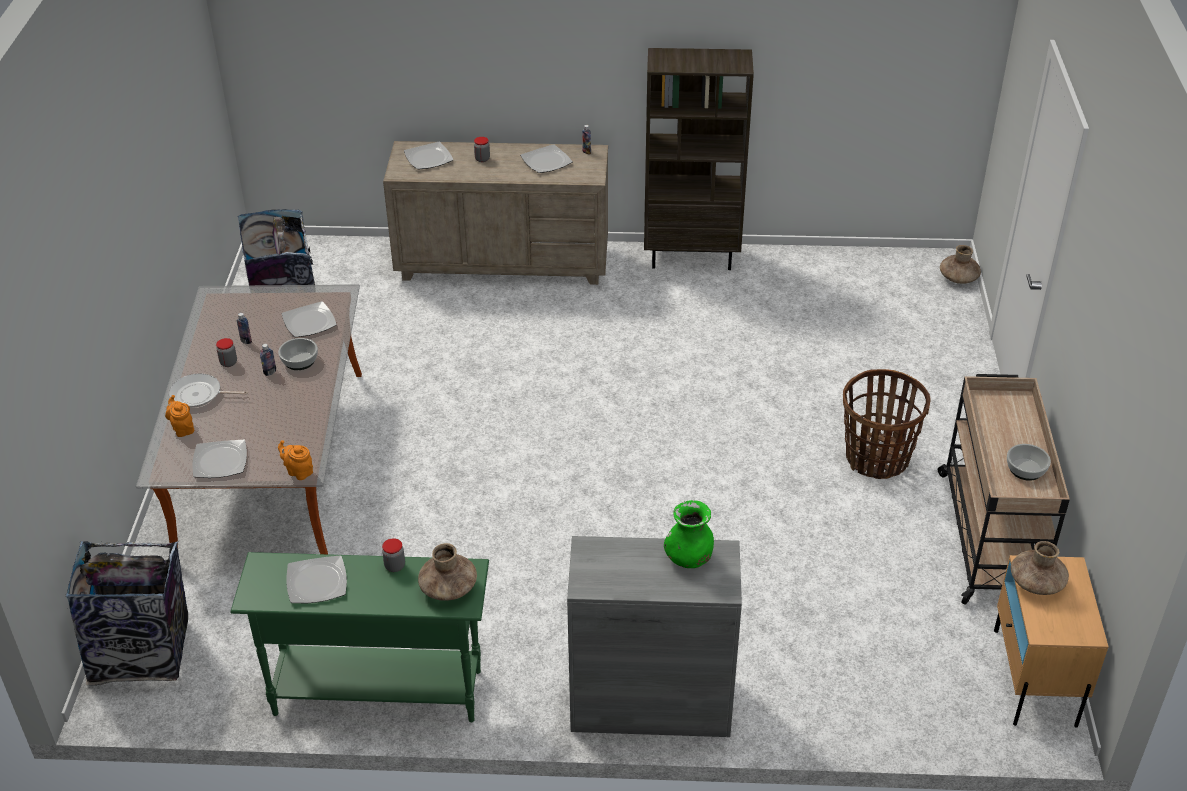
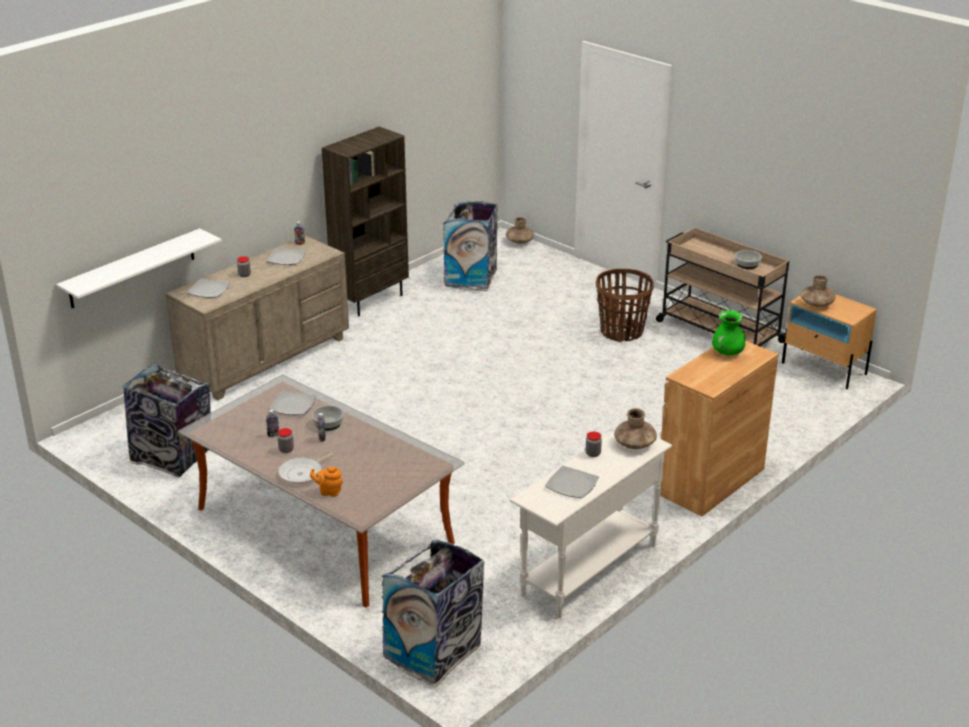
camera: 50 degrees left, 10 degrees down
(219, 461) = (385, 489): plate -> none
(298, 471) = (440, 465): orange teapot -> none
(356, 99) = (132, 268): none -> white shelf
(377, 692) = (588, 570): green console table -> white console table
(650, 702) = (711, 481): grey cabinet -> brown cabinet
(831, 291) = (471, 277): none -> trash can

